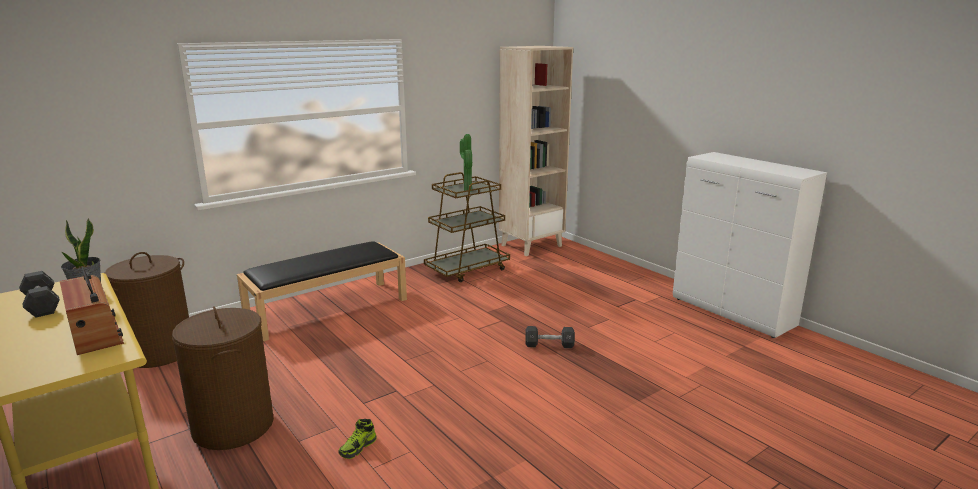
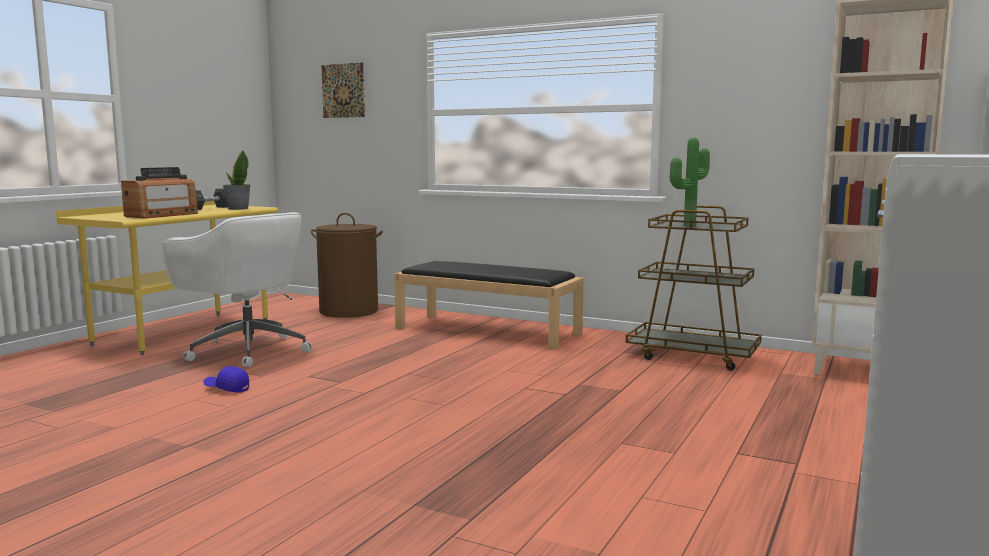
camera: 65 degrees right, 10 degrees down
(53, 109) = (343, 90): none -> picture
(234, 426) = (246, 350): brown laundry basket -> white office chair
(358, 448) = (227, 389): shoe -> blue cap
(549, 345) = (527, 428): black dumbbell -> none

